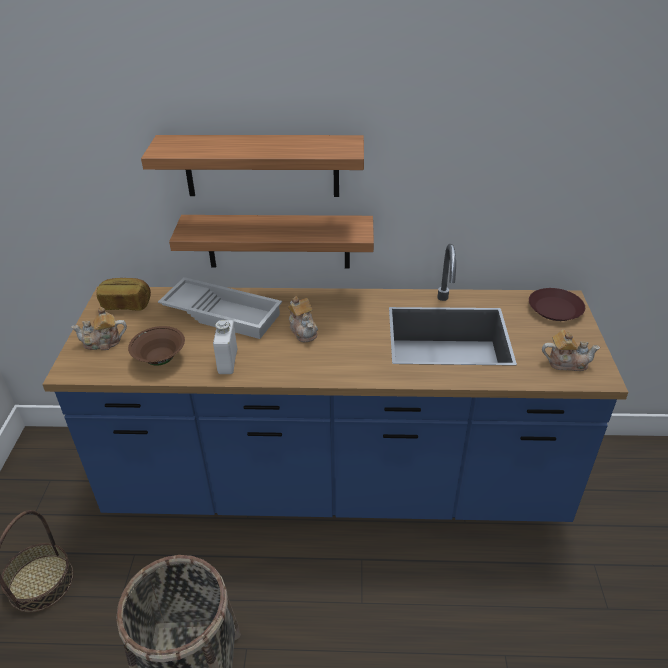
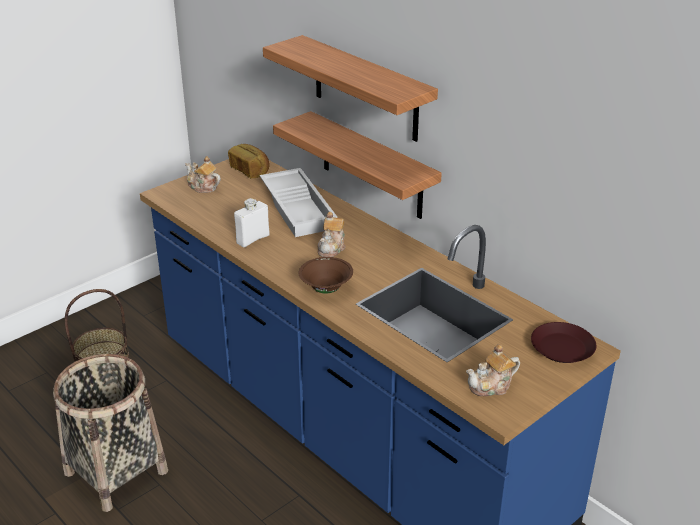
camera: 45 degrees right, 5 degrees down
(160, 359) = (218, 215): brown bowl -> brown bowl (326, 289)
(566, 362) = (491, 386): teapot -> teapot turned 105 degrees clockwise

